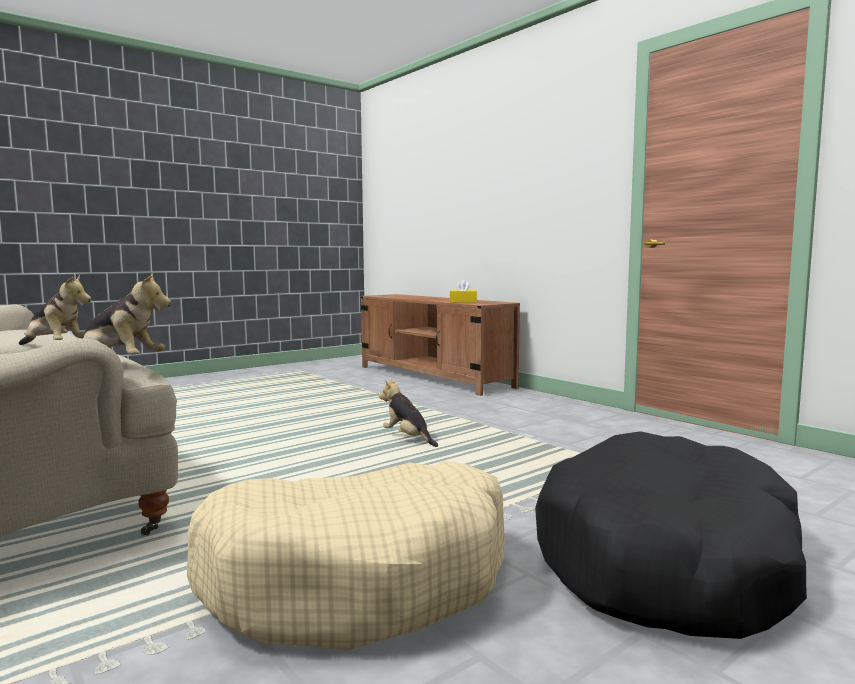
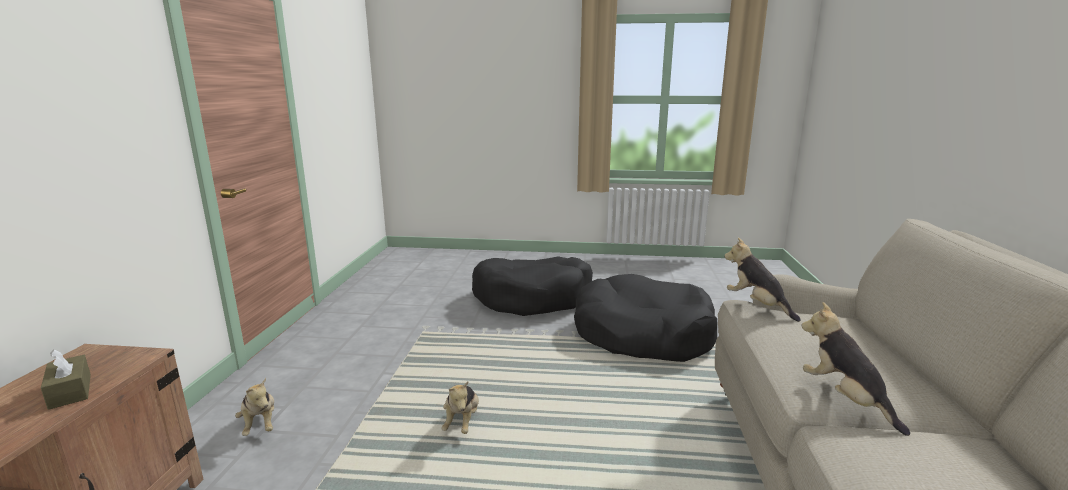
camera: 135 degrees left, 10 degrees up
(359, 579) = (642, 334): beige dog bed -> black dog bed
(463, 301) = (70, 391): yellow tissue box -> brown tissue box
(519, 406) = (260, 424): none -> plush toy

